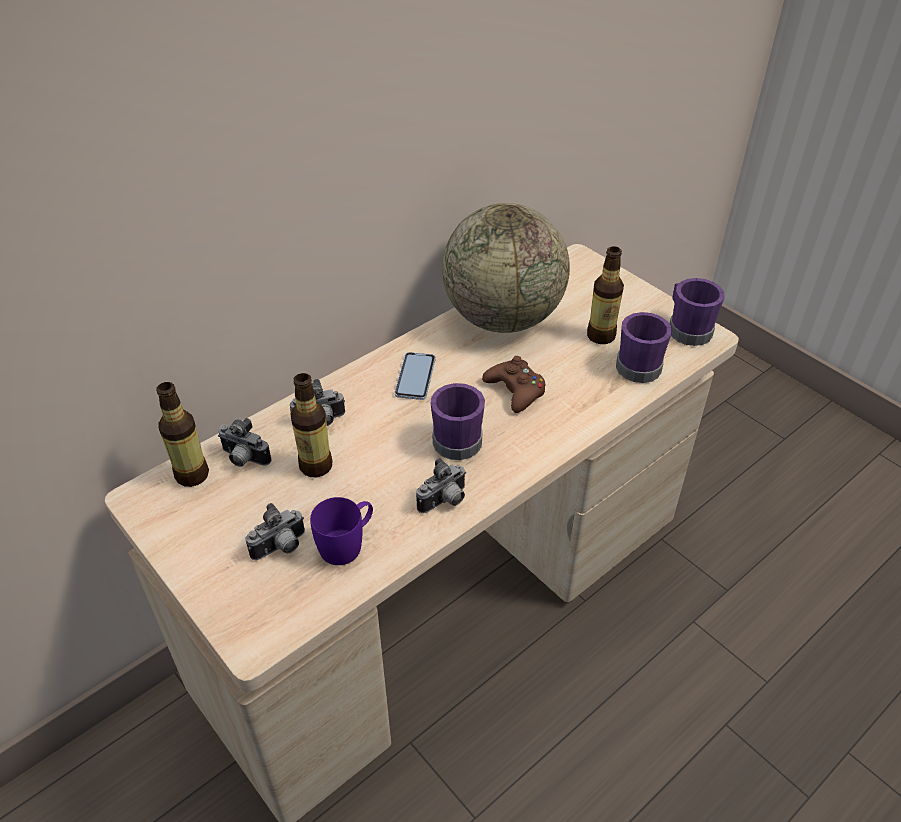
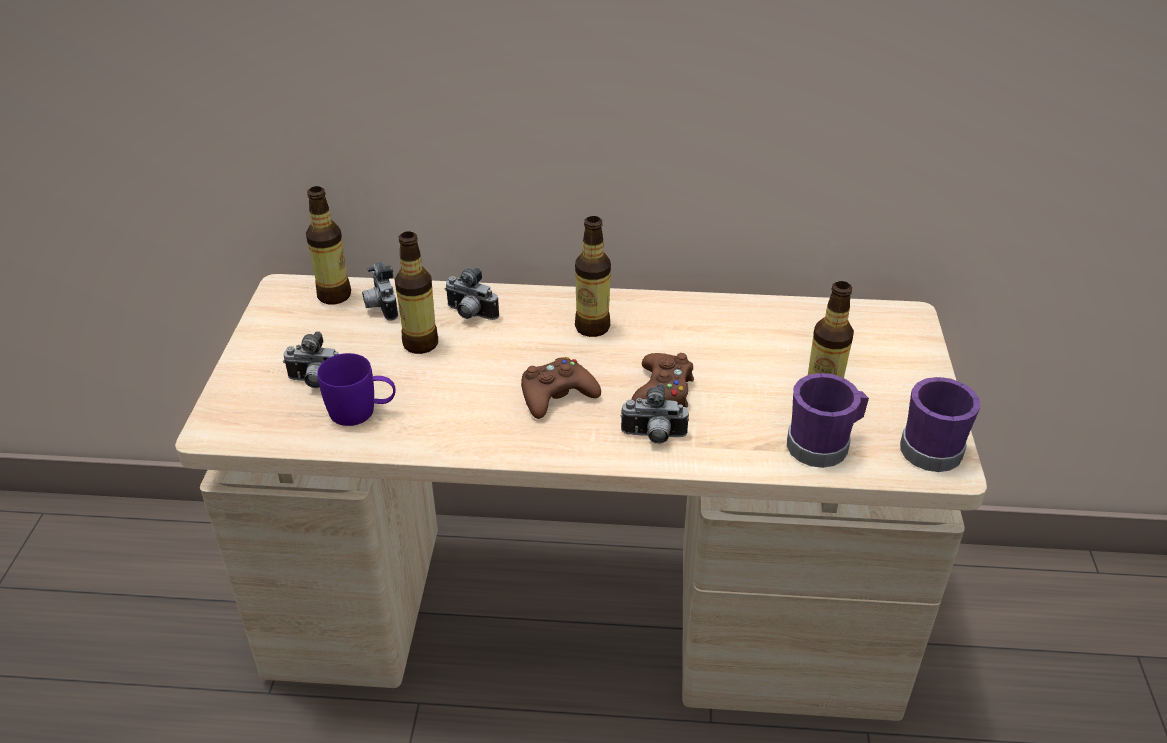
camera: 45 degrees right, 5 degrees down
(415, 377) = (592, 327): phone -> bottle
(445, 501) = (473, 434): camera -> camera (653, 437)
(459, 438) = (556, 395): purple mug -> brown game controller
(503, 318) = (744, 326): globe -> none

